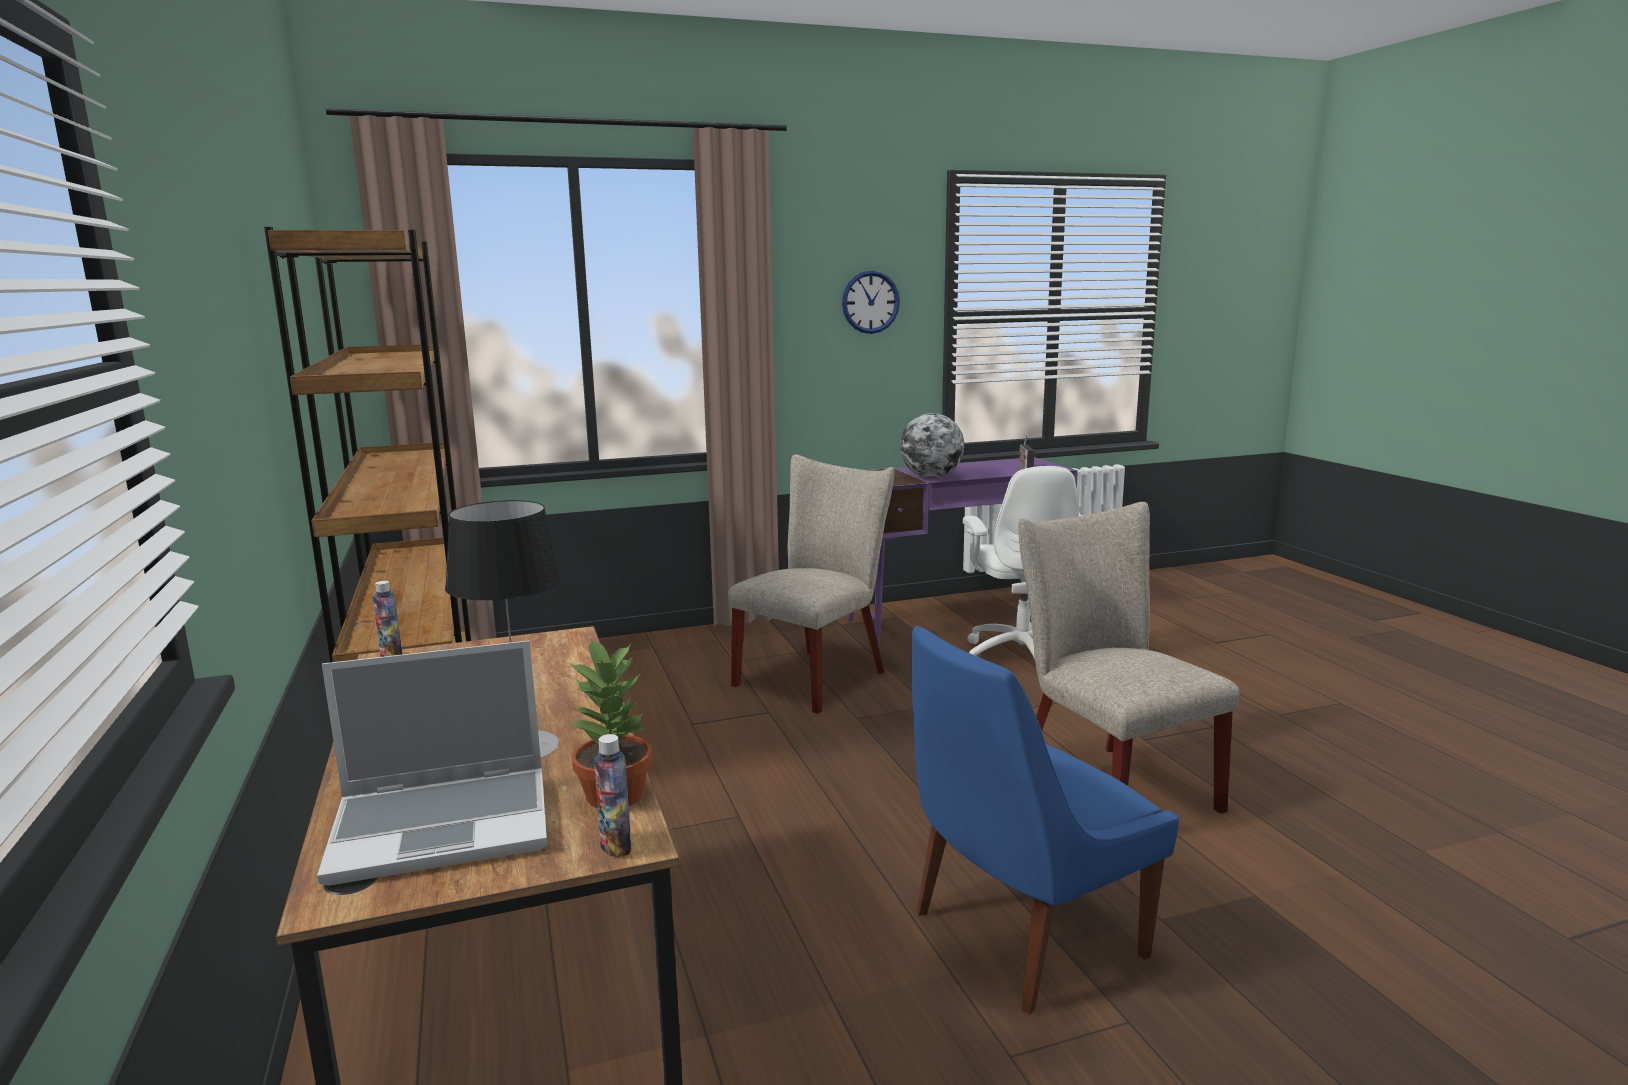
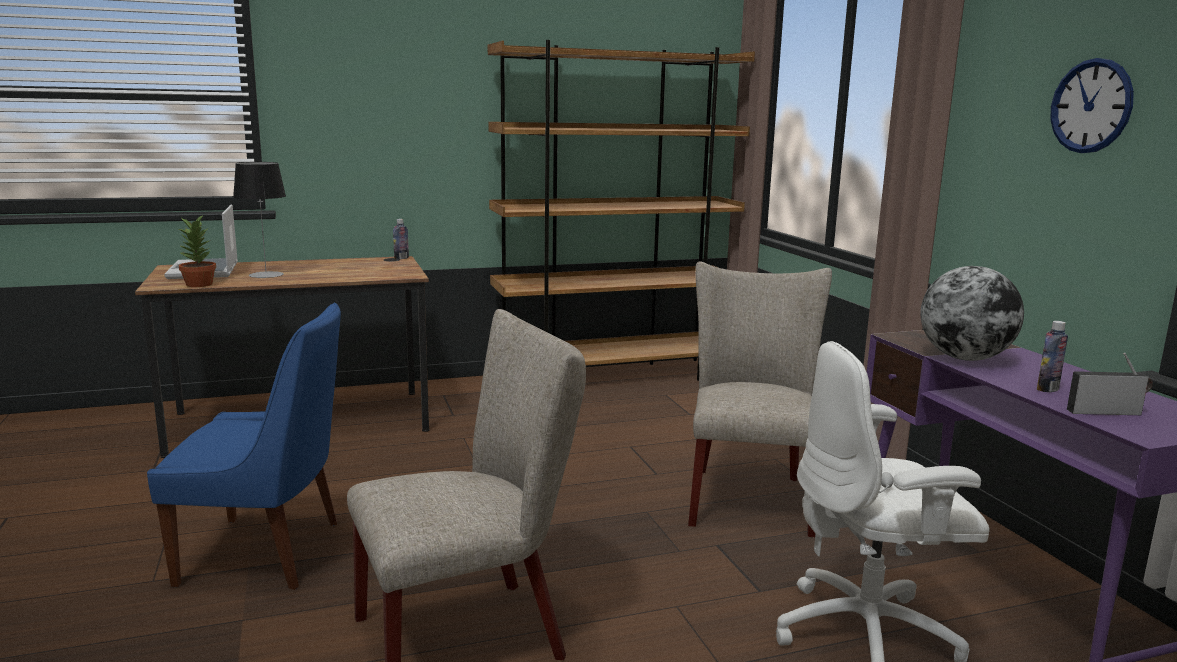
camera: 90 degrees right, 0 degrees up
(616, 846) = (155, 285): bottle -> bottle (1047, 389)
(817, 676) = (748, 496): beige chair -> beige chair turned 120 degrees counterclockwise
(1020, 937) = (268, 553): blue chair -> blue chair turned 120 degrees clockwise

